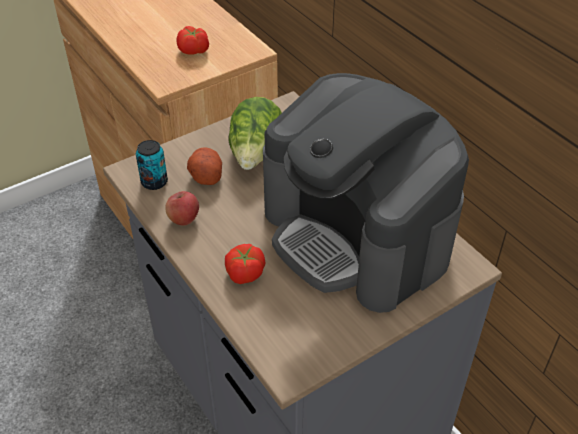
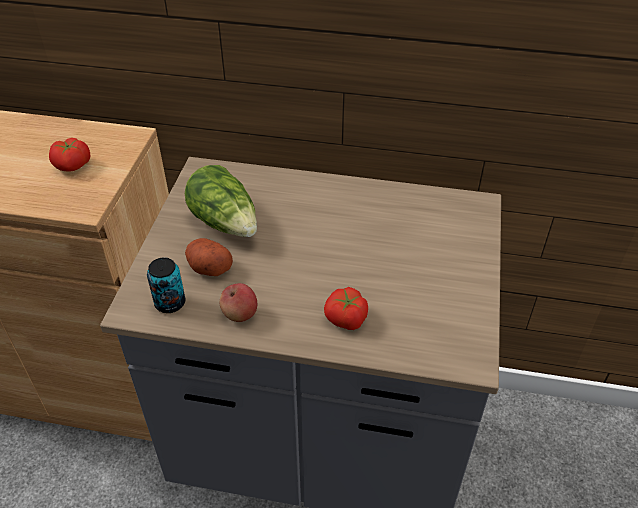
camera: 45 degrees left, 0 degrees up
(357, 235) = (385, 233): coffee machine -> none

